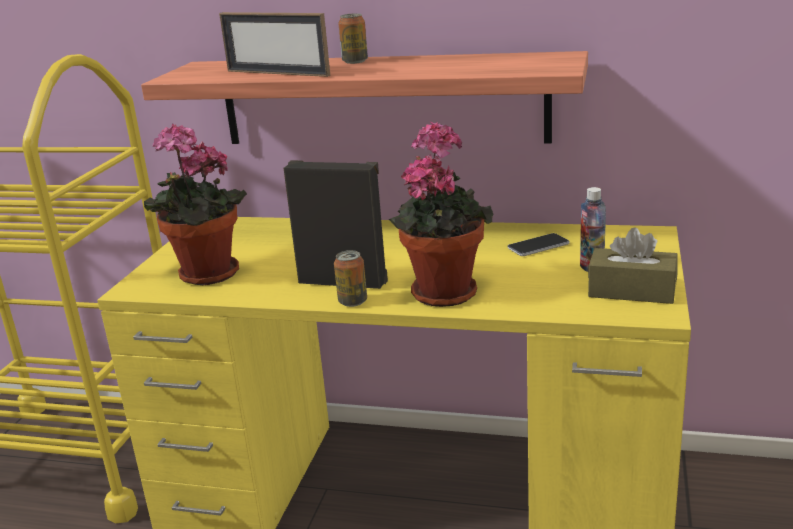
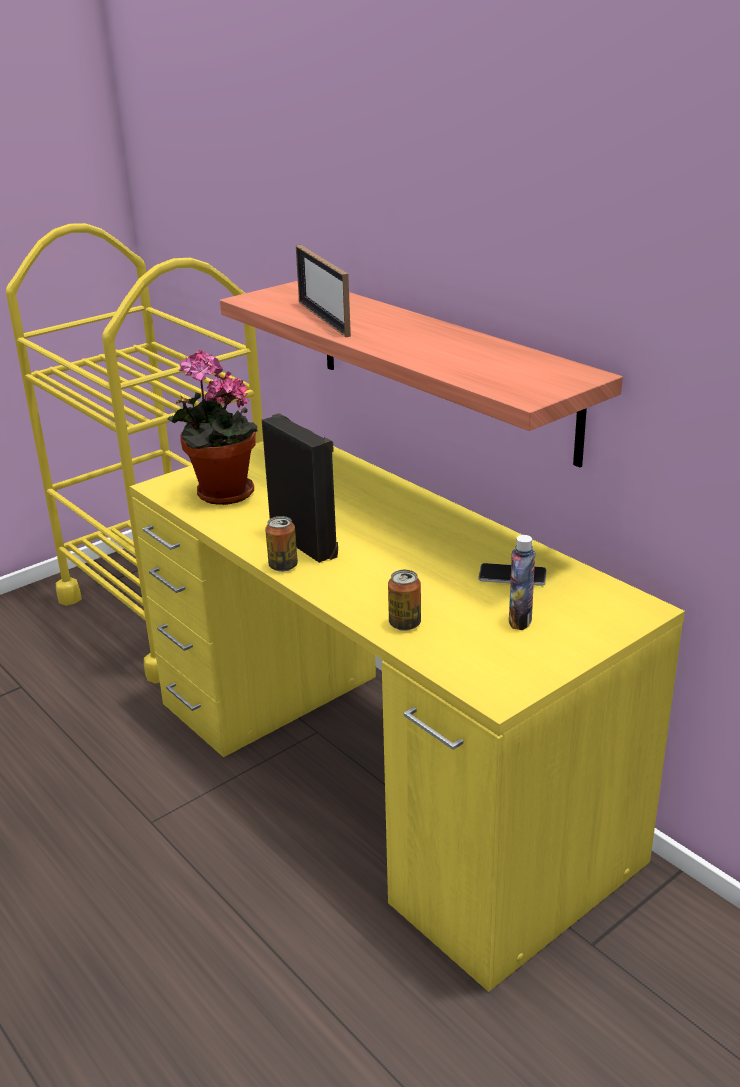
camera: 35 degrees right, 5 degrees up
(355, 61) = (407, 322): can -> can (404, 624)
(443, 290) = (363, 587): potted plant -> none
(632, 291) = (514, 661): brown tissue box -> none

